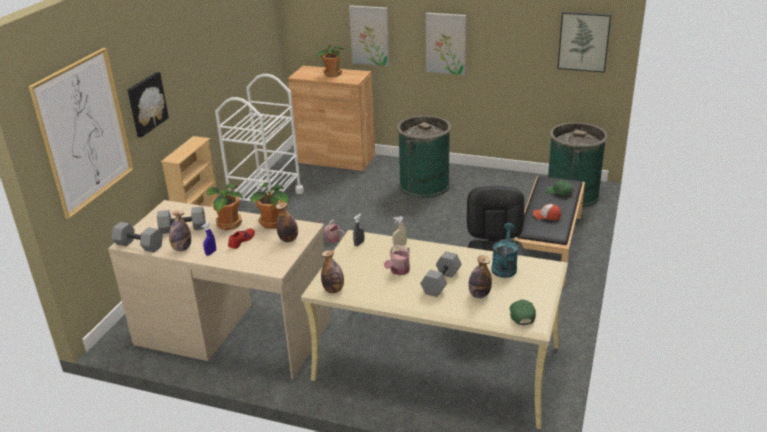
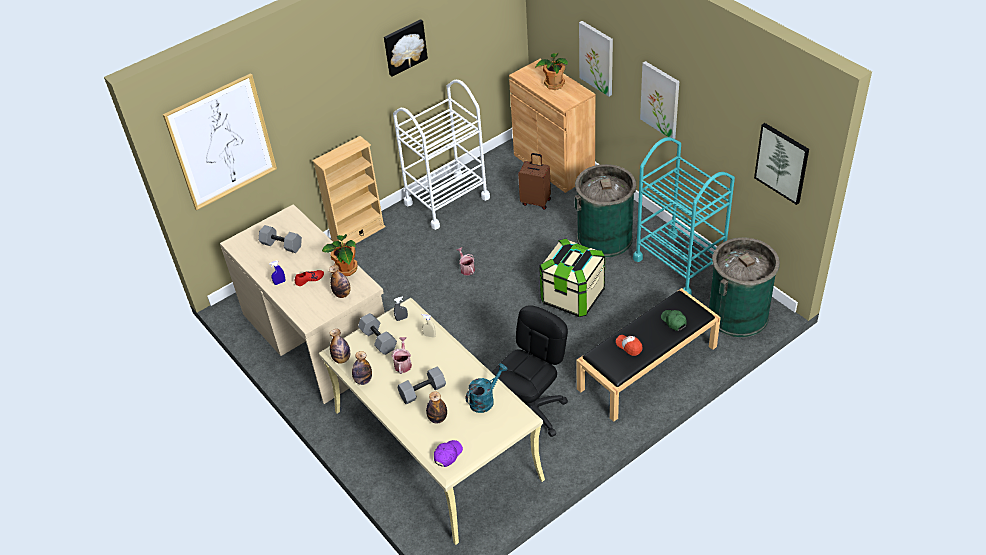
camera: 35 degrees right, 15 degrees up
(138, 246) = (239, 250): grey dumbbell -> grey dumbbell (377, 340)
(146, 104) = (301, 112): picture -> picture (404, 47)
(182, 248) = (265, 268): bottle -> bottle (363, 380)
(228, 224) = (315, 256): potted plant -> none
(345, 182) = (536, 201): none -> brown suitcase
(398, 271) = (403, 363): watering can -> watering can turned 120 degrees clockwise
(440, 225) = (572, 296): none -> storage box
(497, 182) = (679, 264): none -> turquoise cart
(521, 315) = (447, 455): green cap -> purple cap

